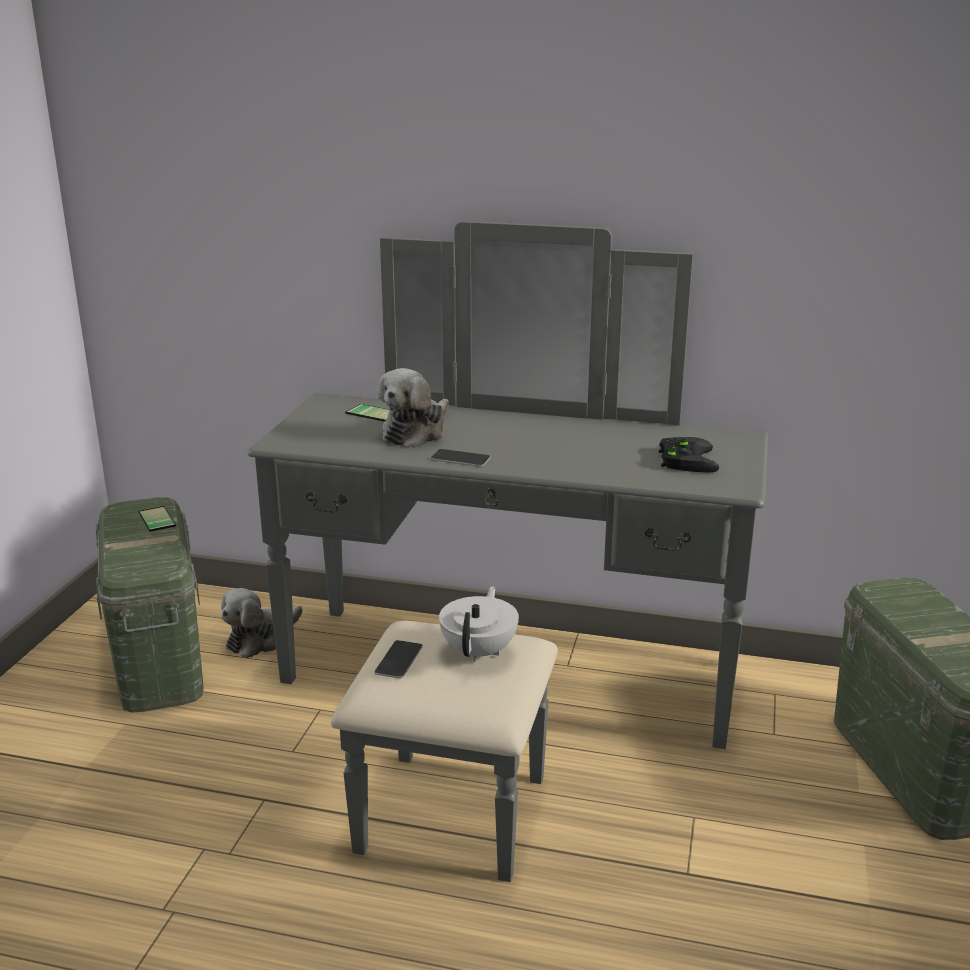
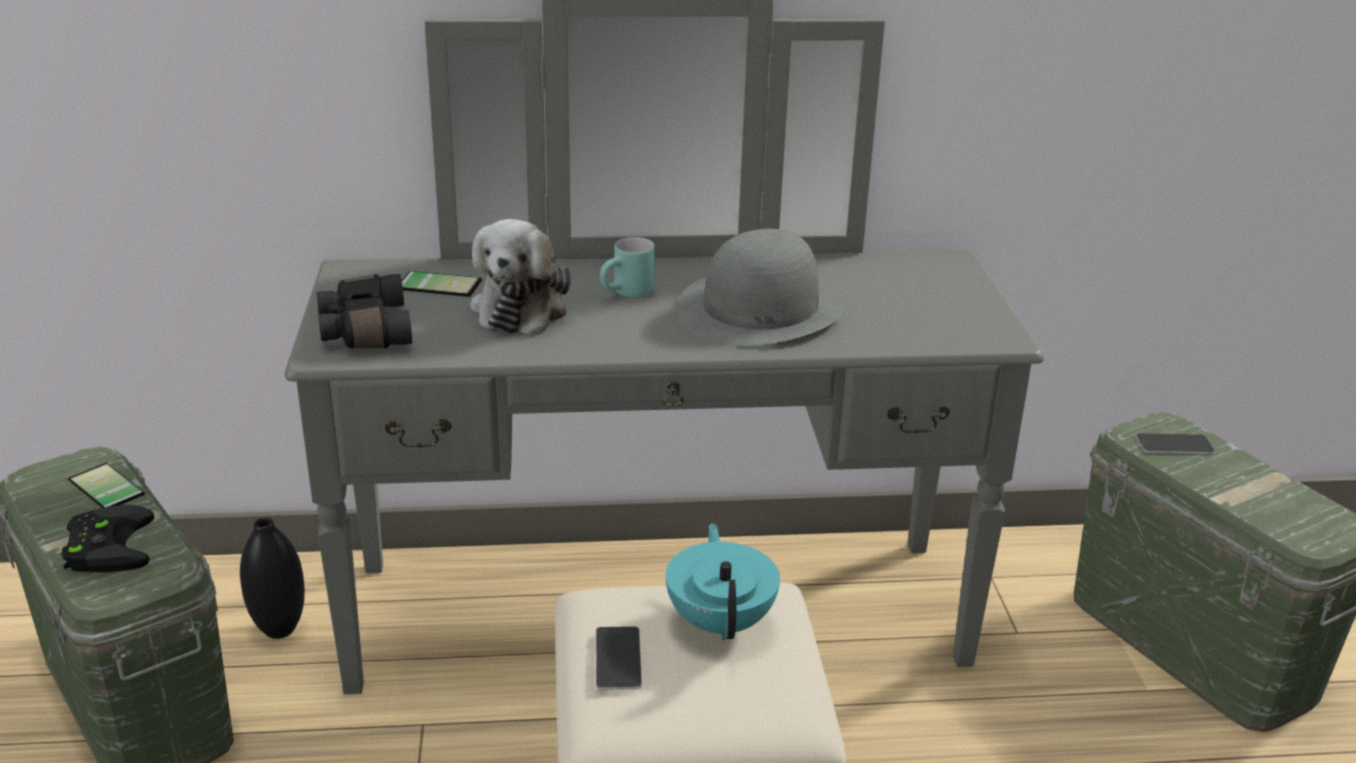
camera: 20 degrees left, 5 degrees up
(260, 638) = (279, 629): plush toy -> black vase
(308, 433) = (363, 330): none -> black binoculars
(460, 458) = (615, 343): phone -> phone (1174, 444)
(480, 651) = (721, 621): white teapot -> turquoise teapot
(492, 432) = (628, 295): none -> turquoise mug
(575, 451) = (760, 310): none -> grey hat
(684, 459) = (905, 303): black game controller -> black game controller (106, 545)

